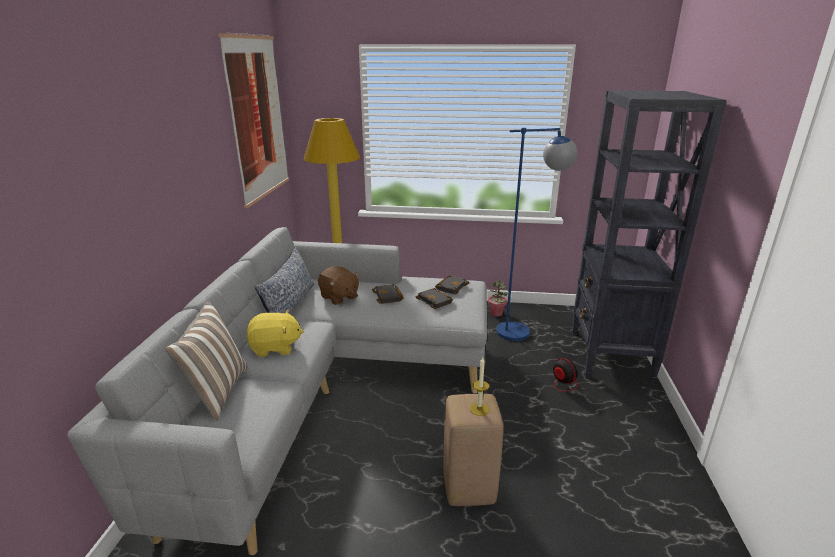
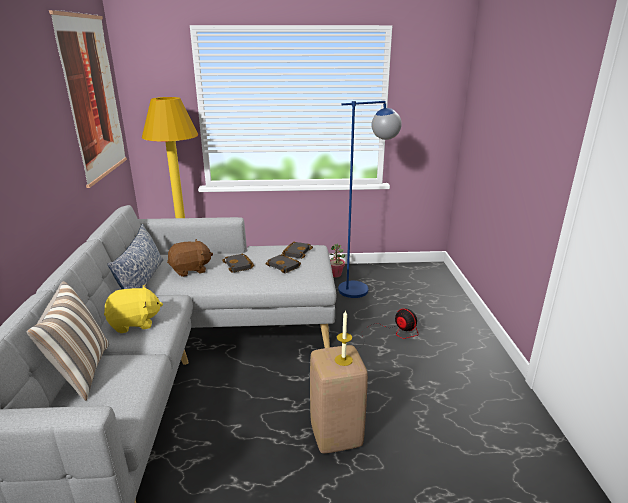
camera: 10 degrees left, 0 degrees up
(339, 297) = (190, 270): brown plush toy -> brown plush toy turned 60 degrees counterclockwise
(610, 356) = (440, 304): black bookcase -> none

